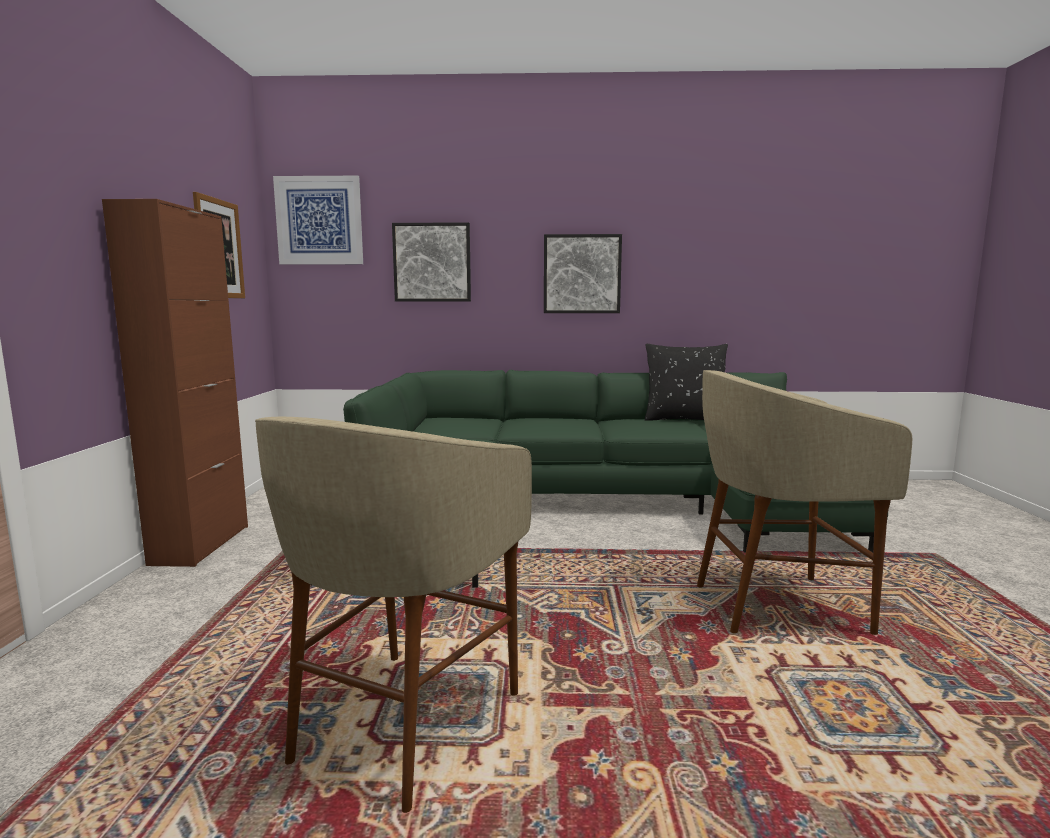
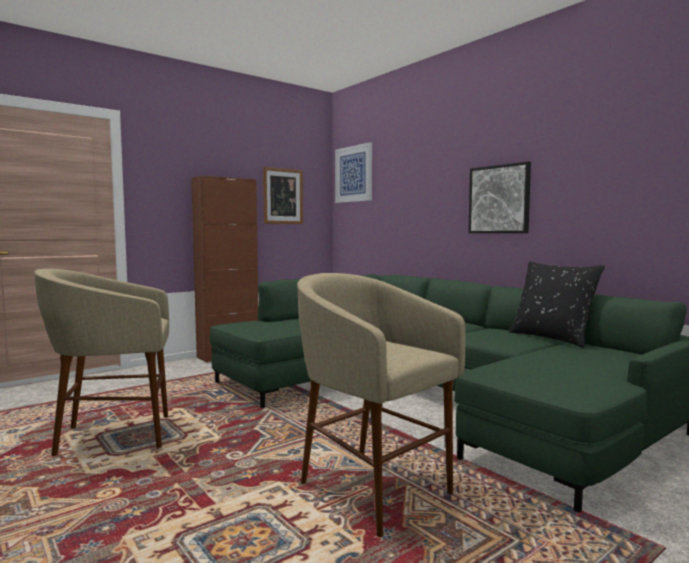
camera: 50 degrees right, 5 degrees down
(432, 262) = (405, 196): picture -> none

